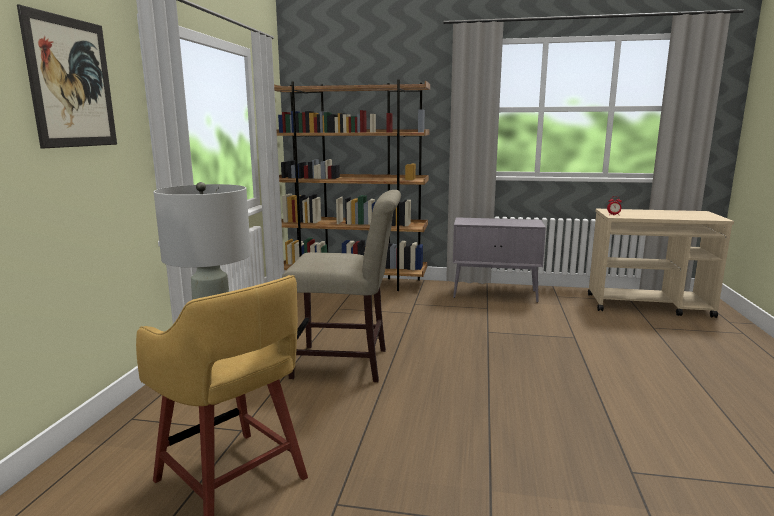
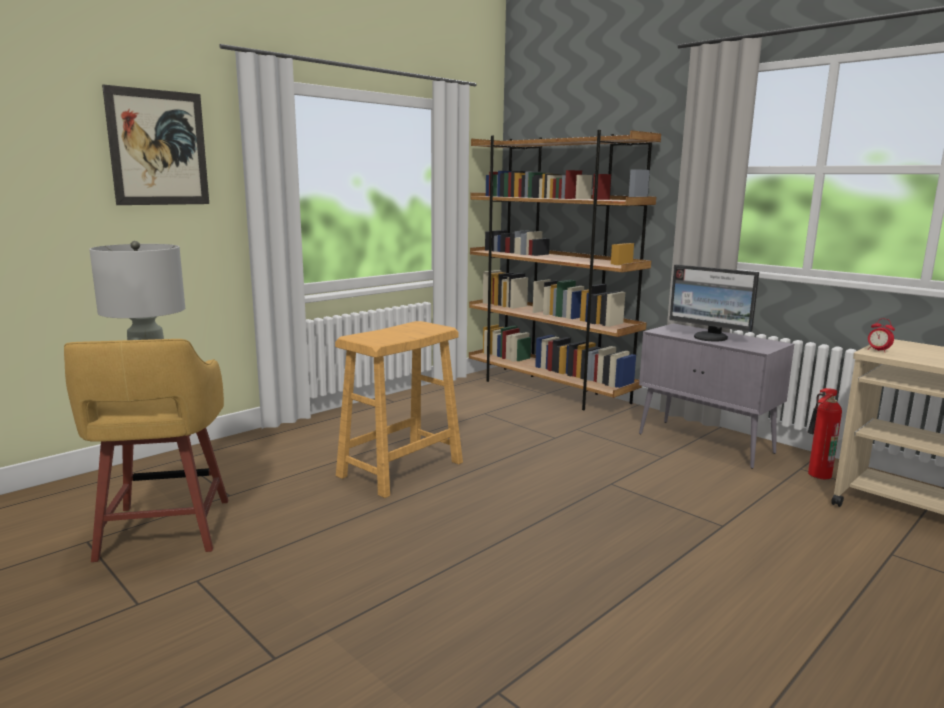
camera: 35 degrees right, 0 degrees up
(346, 364) = (400, 469): beige chair -> beige stool
(497, 222) = (710, 337): none -> monitor
(568, 297) = (816, 474): none -> fire extinguisher

